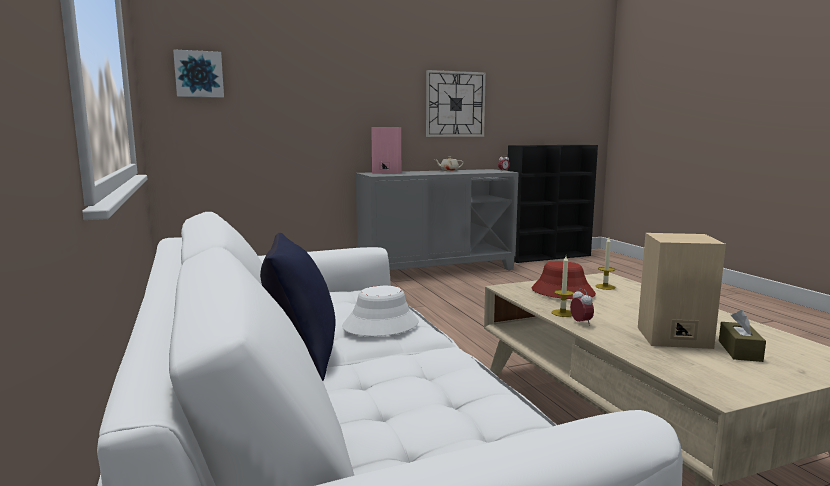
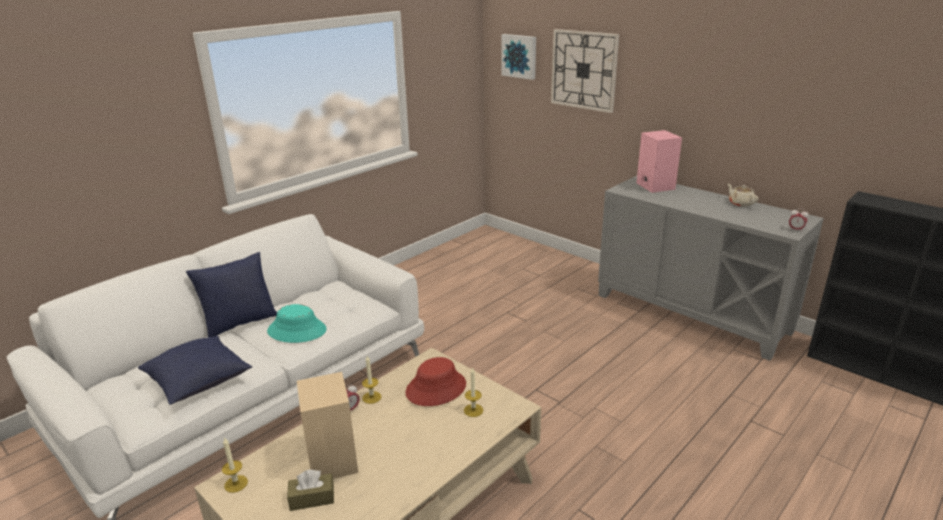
camera: 65 degrees right, 15 degrees up
(380, 325) = (297, 330): white hat -> turquoise hat
(455, 104) = (781, 116): wall clock -> wall clock (583, 70)
(455, 393) = (199, 382): none -> blue pillow
(717, 385) = (236, 484): none -> candle

